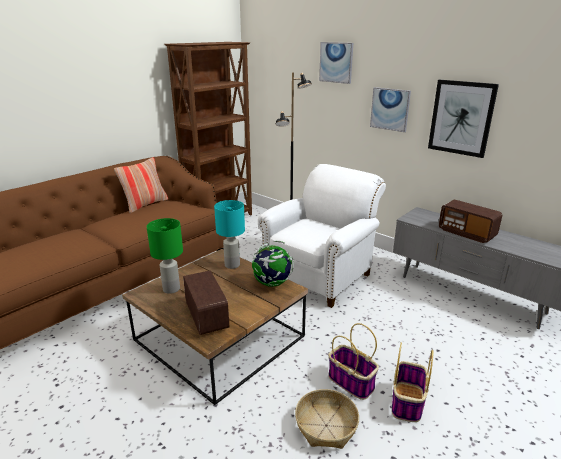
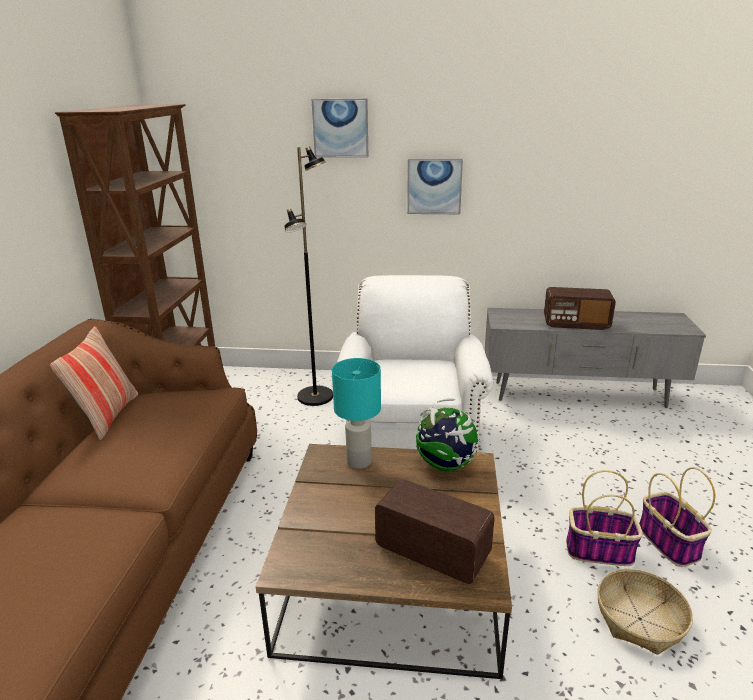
camera: 35 degrees left, 0 degrees up
(171, 289) = (324, 538): green table lamp -> none
(461, 118) = (533, 186): picture -> none

